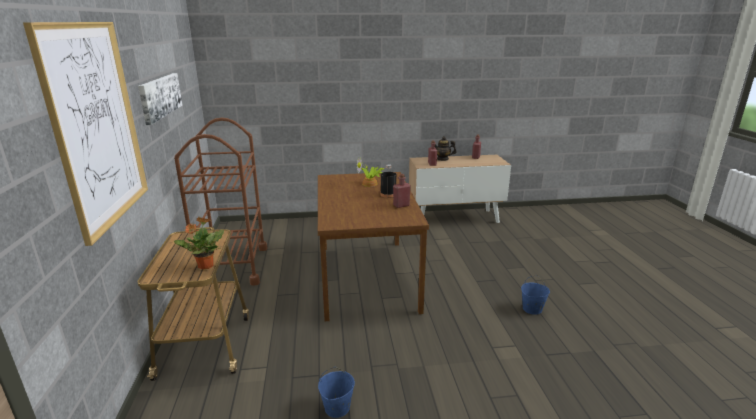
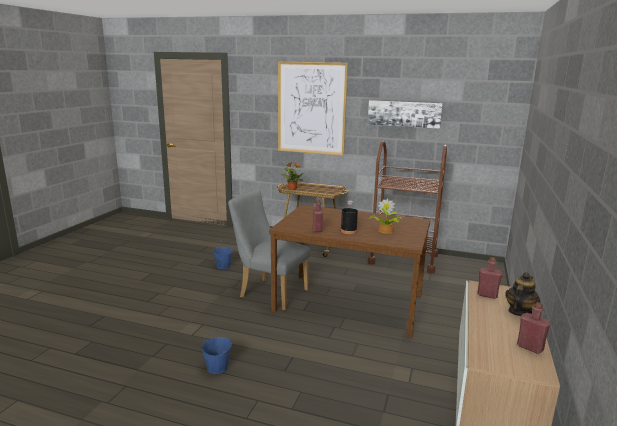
camera: 115 degrees right, 5 degrees down
(385, 329) = (269, 293): none -> grey chair

